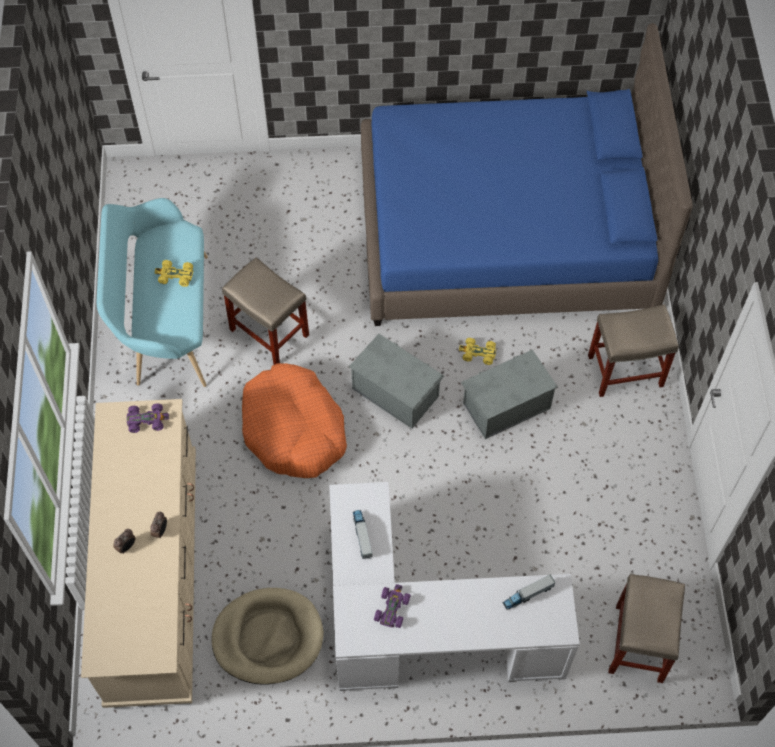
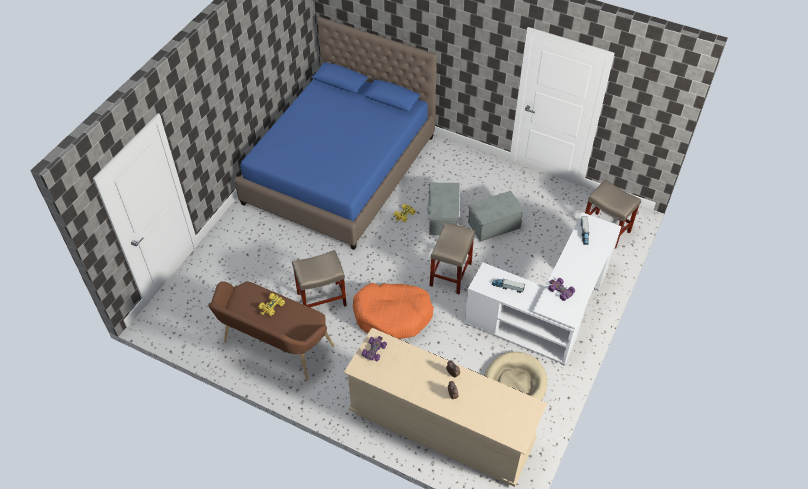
camera: 60 degrees left, 10 degrees down
(166, 322) = (274, 347): turquoise bench -> brown bench
(395, 391) = (401, 259): grey storage box -> grey storage box (493, 224)
(626, 370) = (456, 163): beige stool -> beige stool (450, 273)

